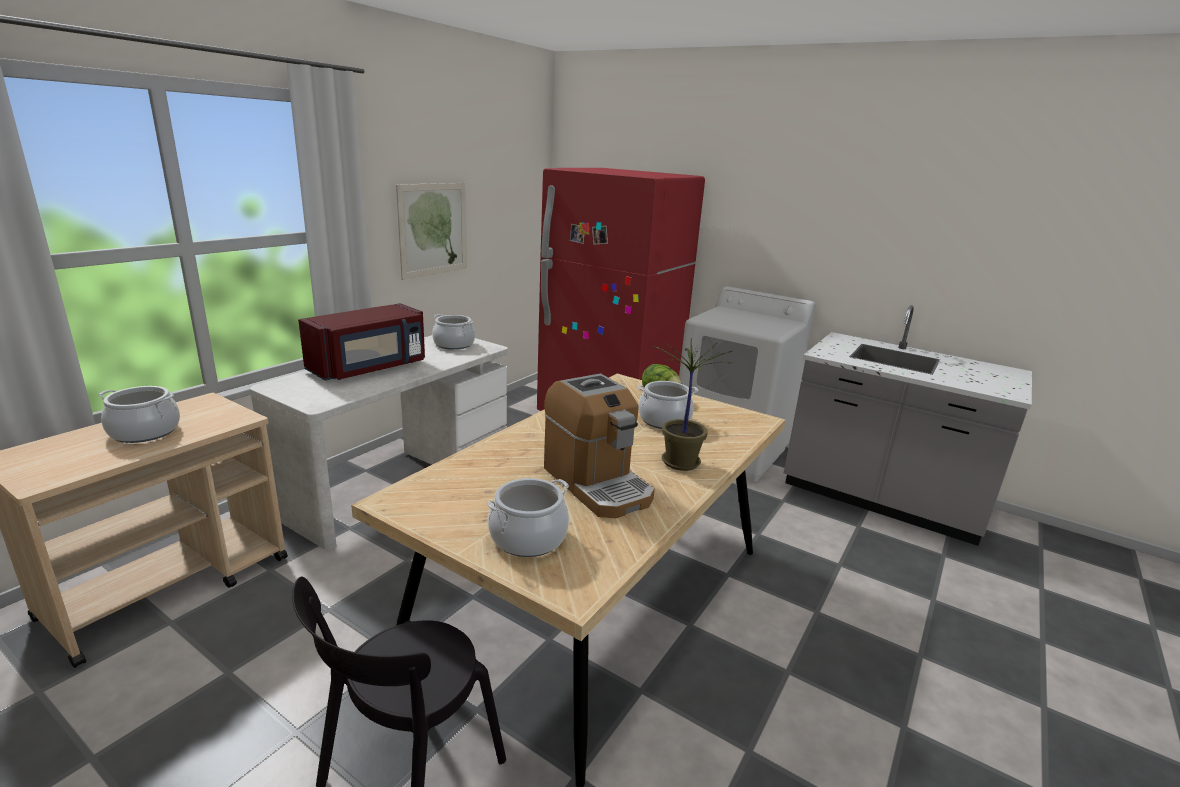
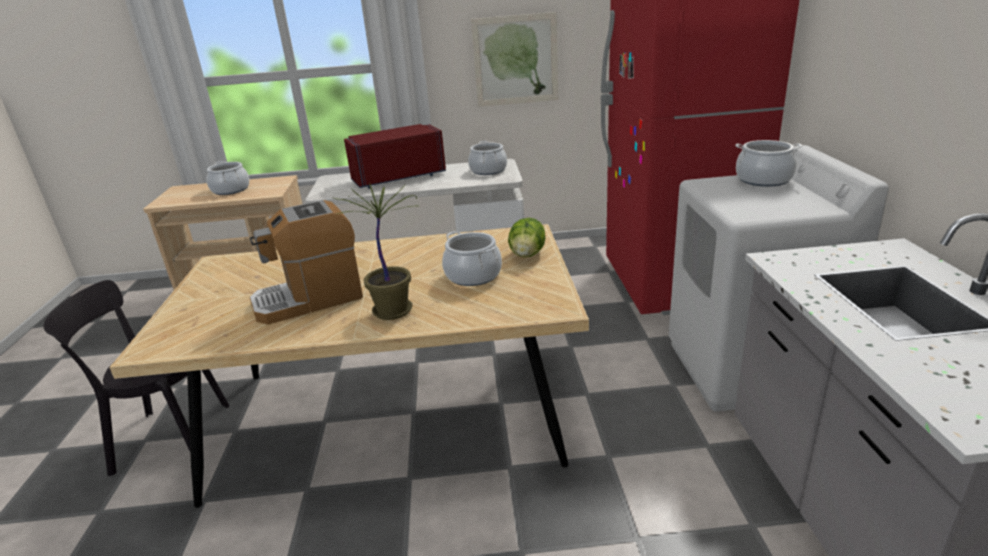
camera: 55 degrees right, 5 degrees up
(370, 368) = (397, 177): red microwave -> red microwave turned 150 degrees clockwise
(528, 538) = (205, 311): cooking pot -> cooking pot (763, 180)
(597, 484) = (309, 299): coffee machine -> coffee machine turned 45 degrees clockwise

